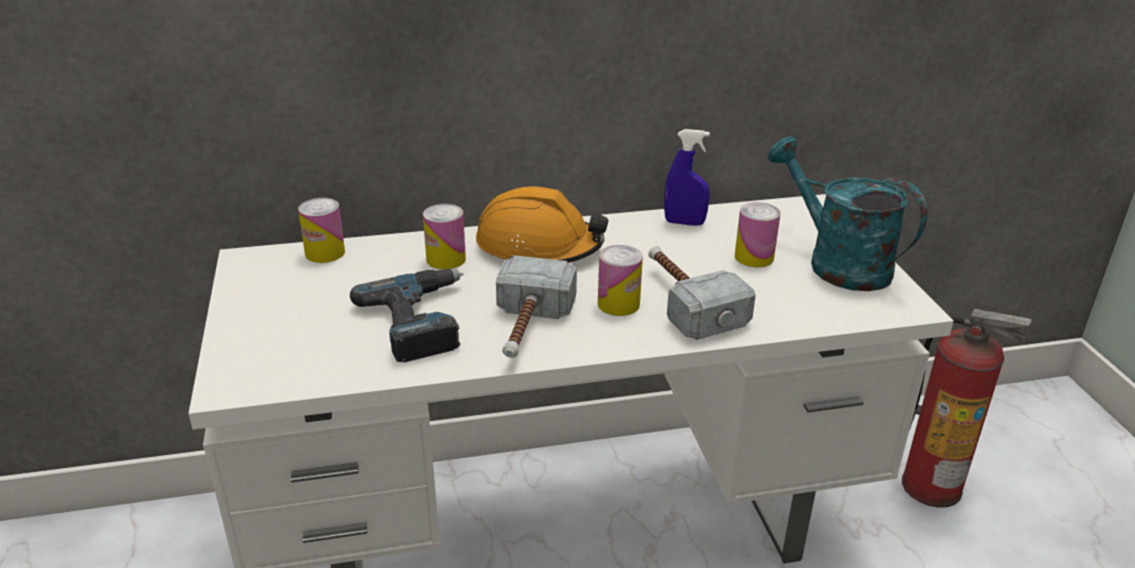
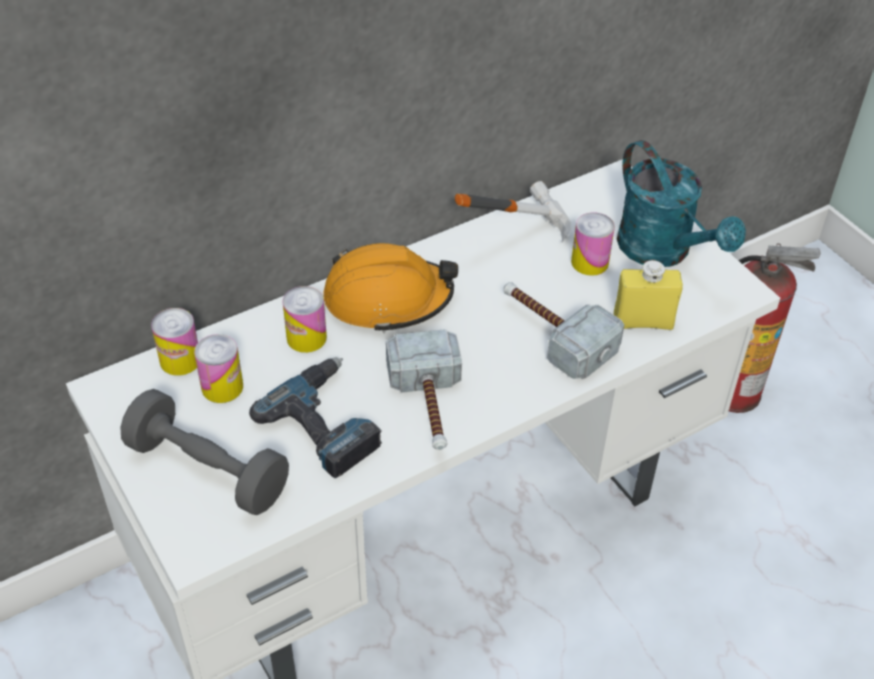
camera: 20 degrees left, 15 degrees up
(288, 331) = (208, 470): none -> grey dumbbell
(618, 304) = (495, 353): can -> can (222, 387)
(684, 223) = (509, 231): blue spray bottle -> hammer
(787, 310) = (643, 322): none -> yellow bottle
(836, 263) = (663, 251): turquoise watering can -> turquoise watering can turned 150 degrees counterclockwise

